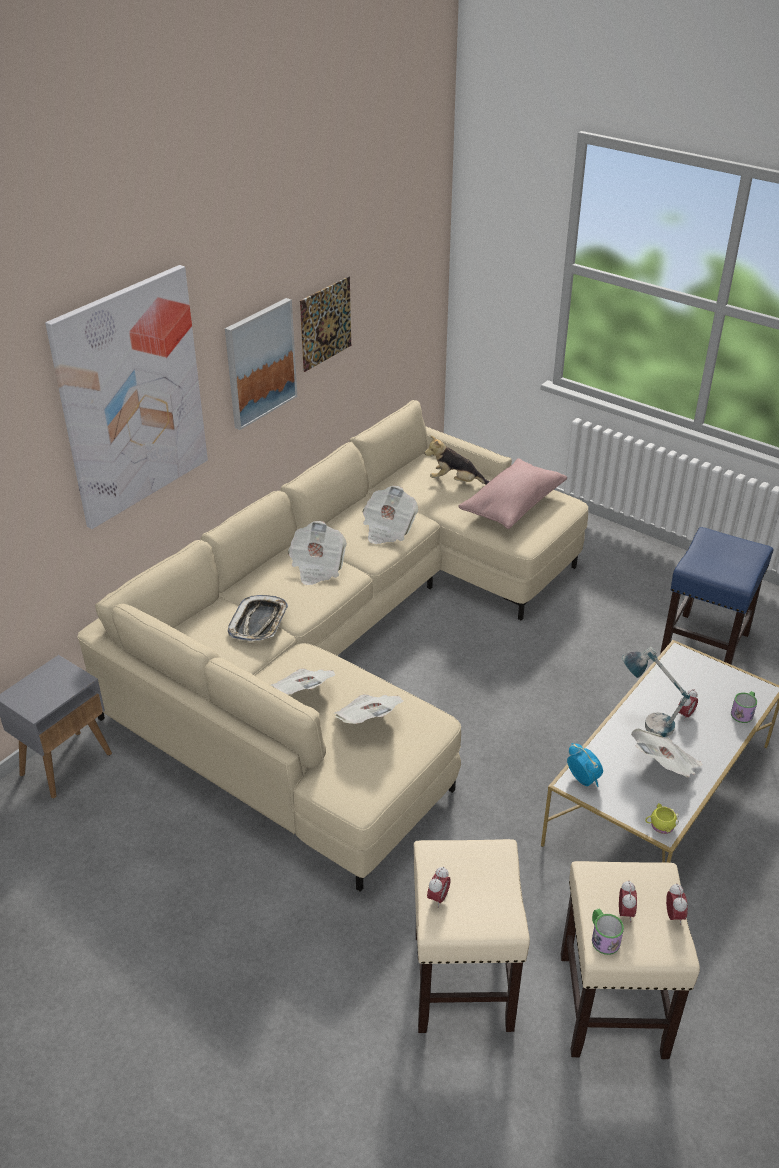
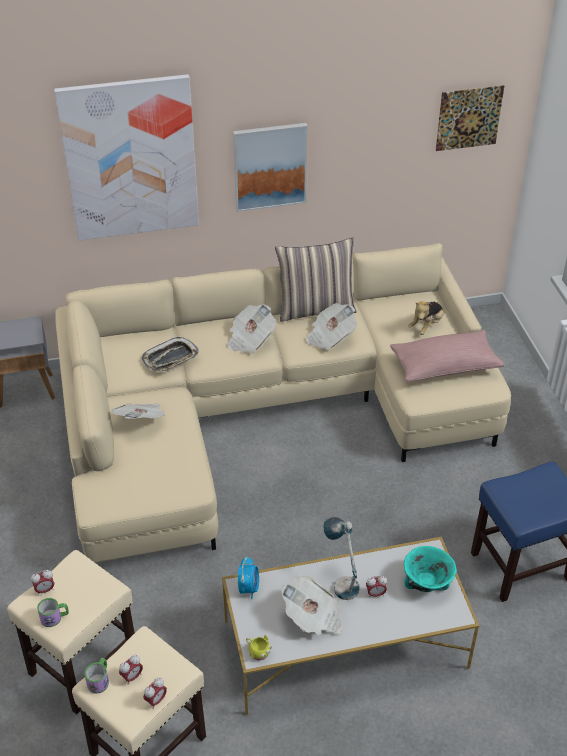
camera: 40 degrees right, 5 degrees up
(325, 323) = (352, 153): picture -> picture (469, 118)
(343, 512) = (316, 308): none -> pillow
(368, 720) = (157, 462): newspaper -> none
(455, 482) = (426, 326): plush toy -> plush toy turned 105 degrees counterclockwise
(709, 681) = (426, 583): none -> turquoise bowl
(743, 713) = (421, 621): mug -> mug (55, 617)

